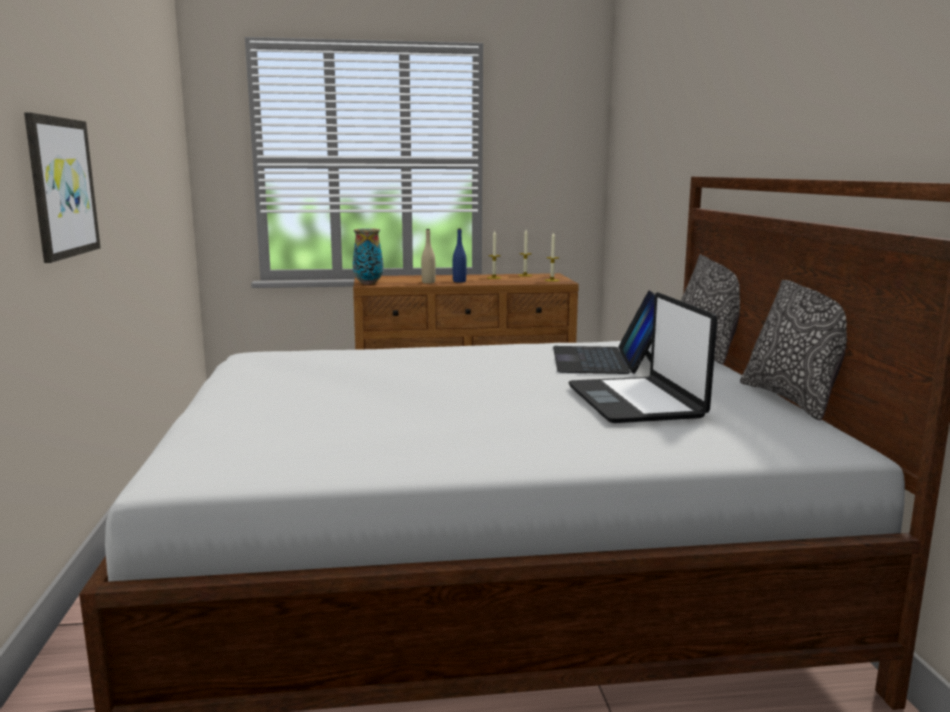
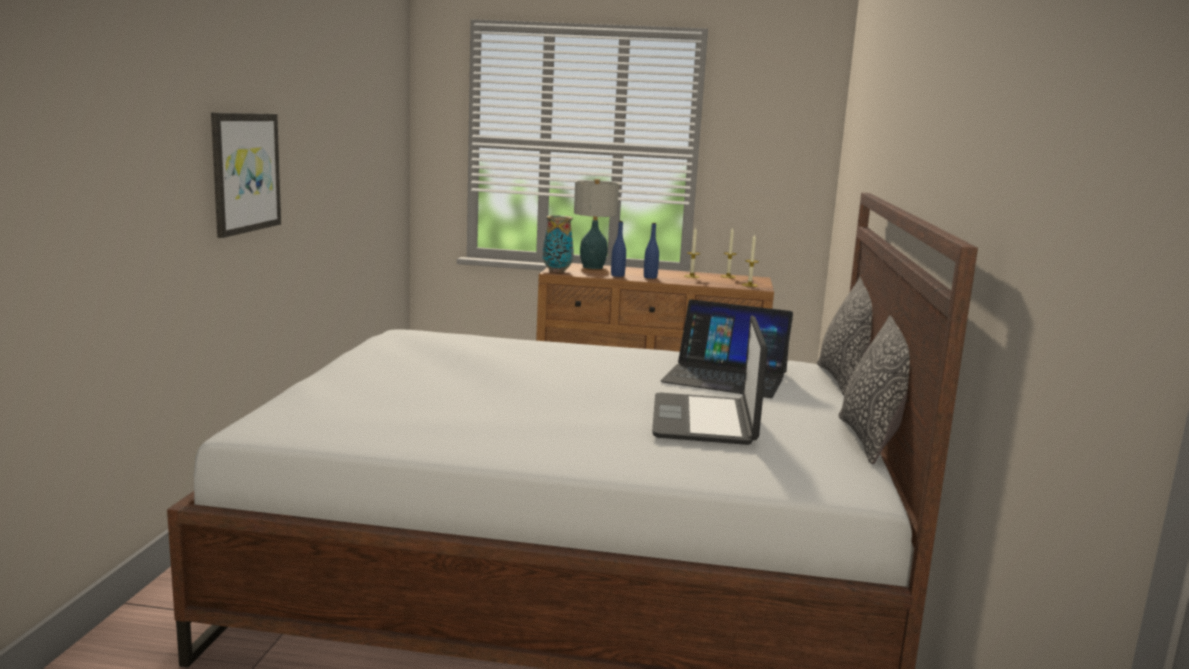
camera: 15 degrees right, 0 degrees up
(396, 277) = (592, 267): none -> table lamp
(428, 282) = (617, 275): beige bottle -> blue bottle
(605, 360) = (725, 376): laptop -> laptop turned 90 degrees counterclockwise

